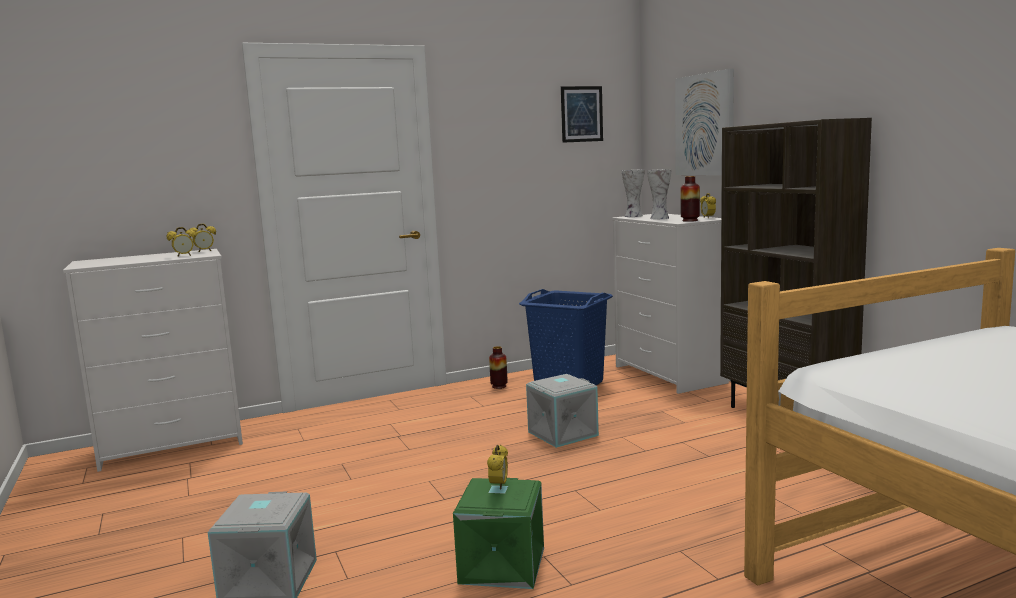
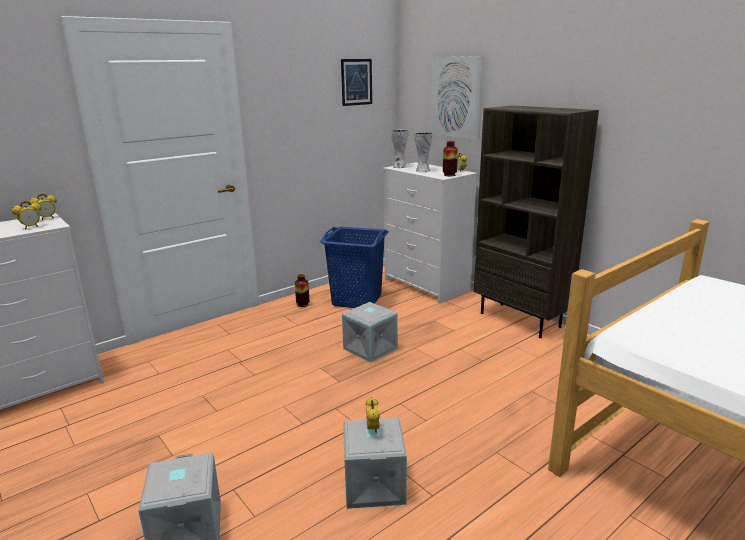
camera: 15 degrees left, 10 degrees up
(500, 565) = (372, 484): green storage box -> grey storage box

